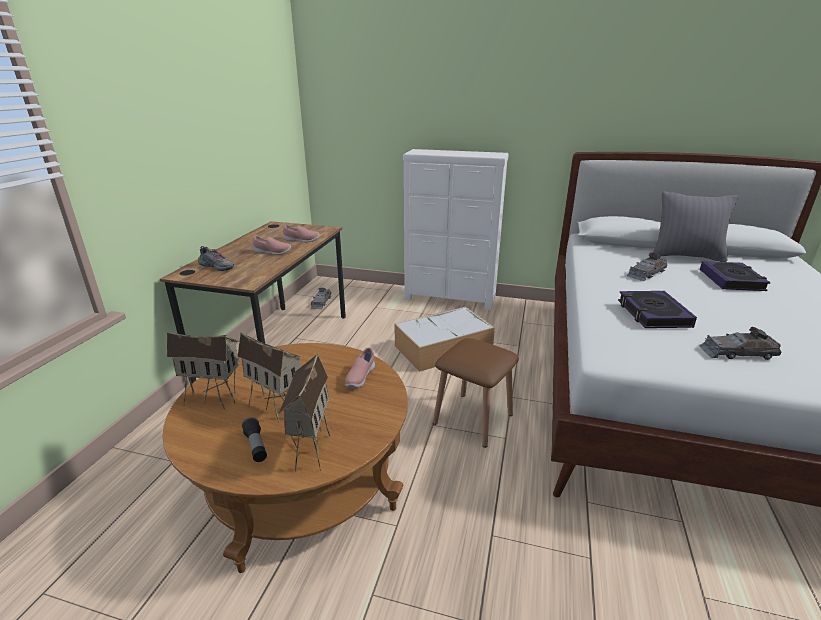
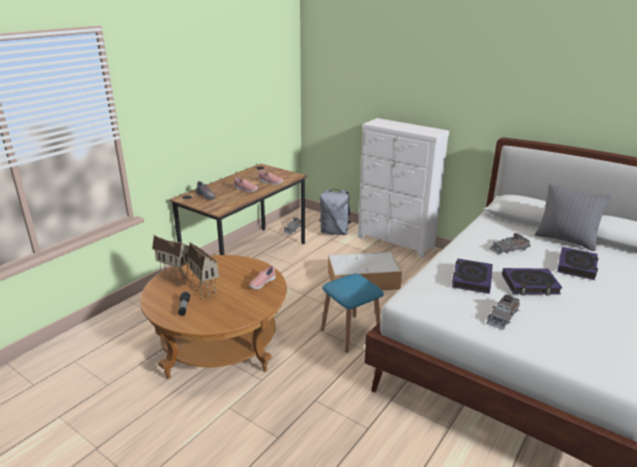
camera: 20 degrees right, 0 degrees up
(310, 448) = (210, 315): toy house -> none
(374, 298) = (334, 232): none -> grey backpack
(473, 419) = (350, 332): brown stool -> blue stool
(717, 308) = (530, 285): none -> book
(737, 352) = (502, 316): grey toy car -> grey toy car turned 75 degrees counterclockwise

